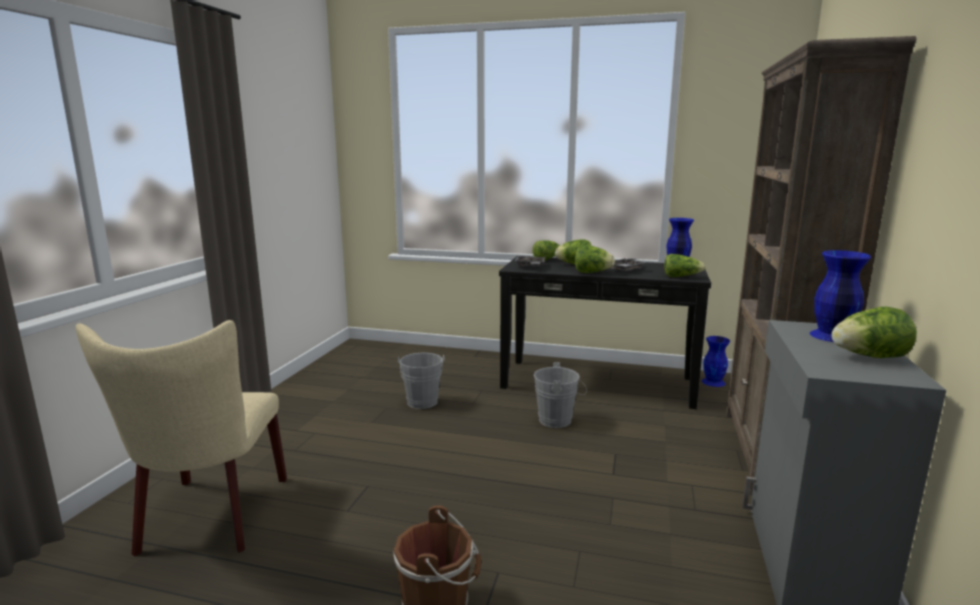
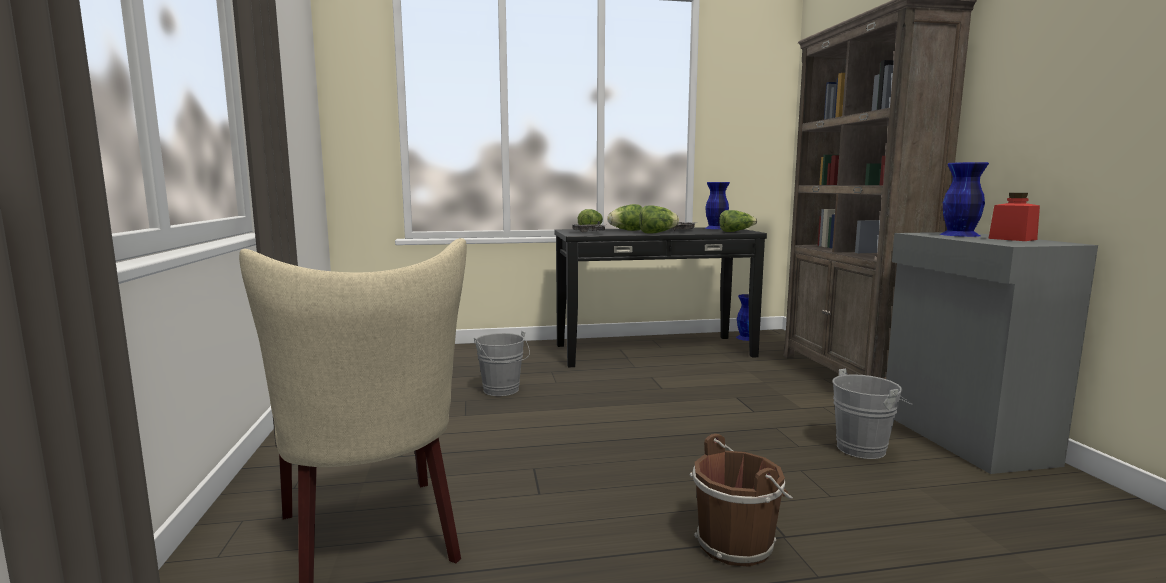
camera: 25 degrees left, 5 degrees down
(559, 420) = (656, 382): grey bucket -> grey bucket (865, 448)
(868, 357) = (1012, 239): lettuce -> red jar

